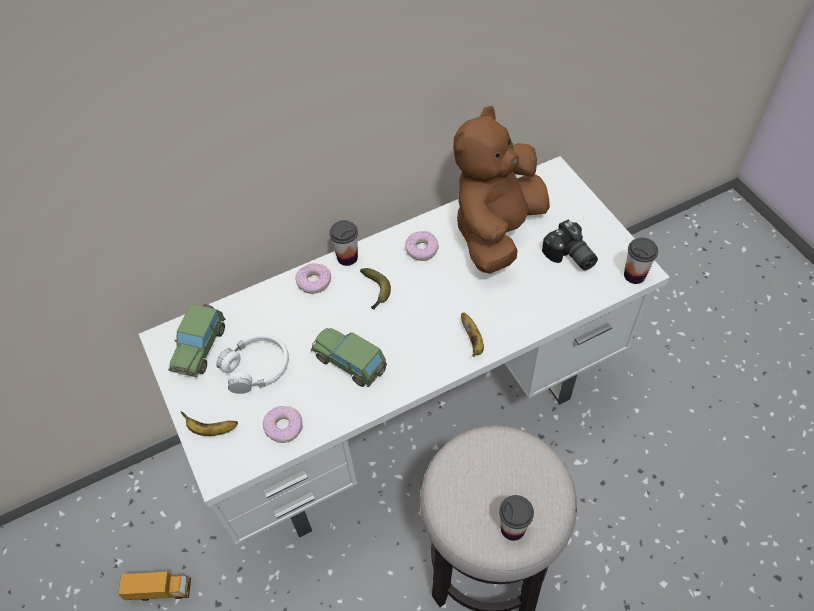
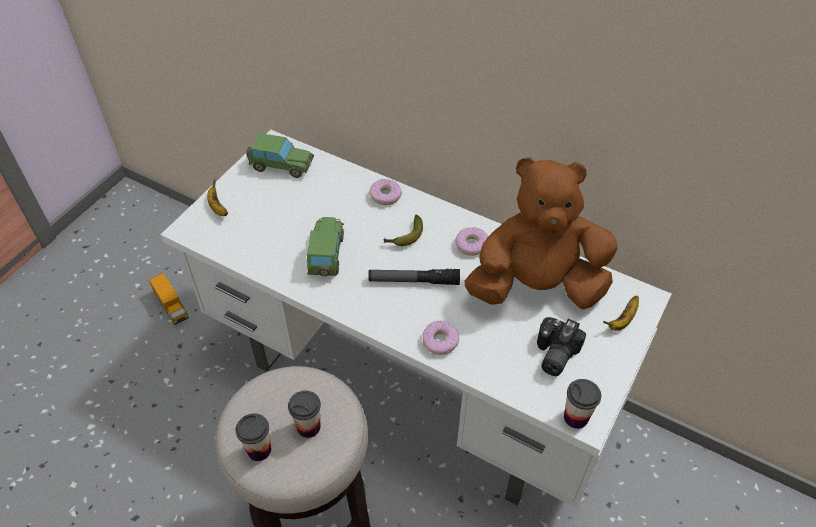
camera: 55 degrees right, 5 degrees down
(200, 347) = (281, 165): toy car -> toy car turned 150 degrees counterclockwise
(256, 368) = (284, 204): white headphones -> none
(284, 427) = (245, 245): donut -> donut (440, 341)
(347, 257) = (425, 203): cup -> cup (308, 427)
(431, 310) = (414, 281): none -> flashlight
(473, 340) = (404, 324): banana -> banana (622, 320)

